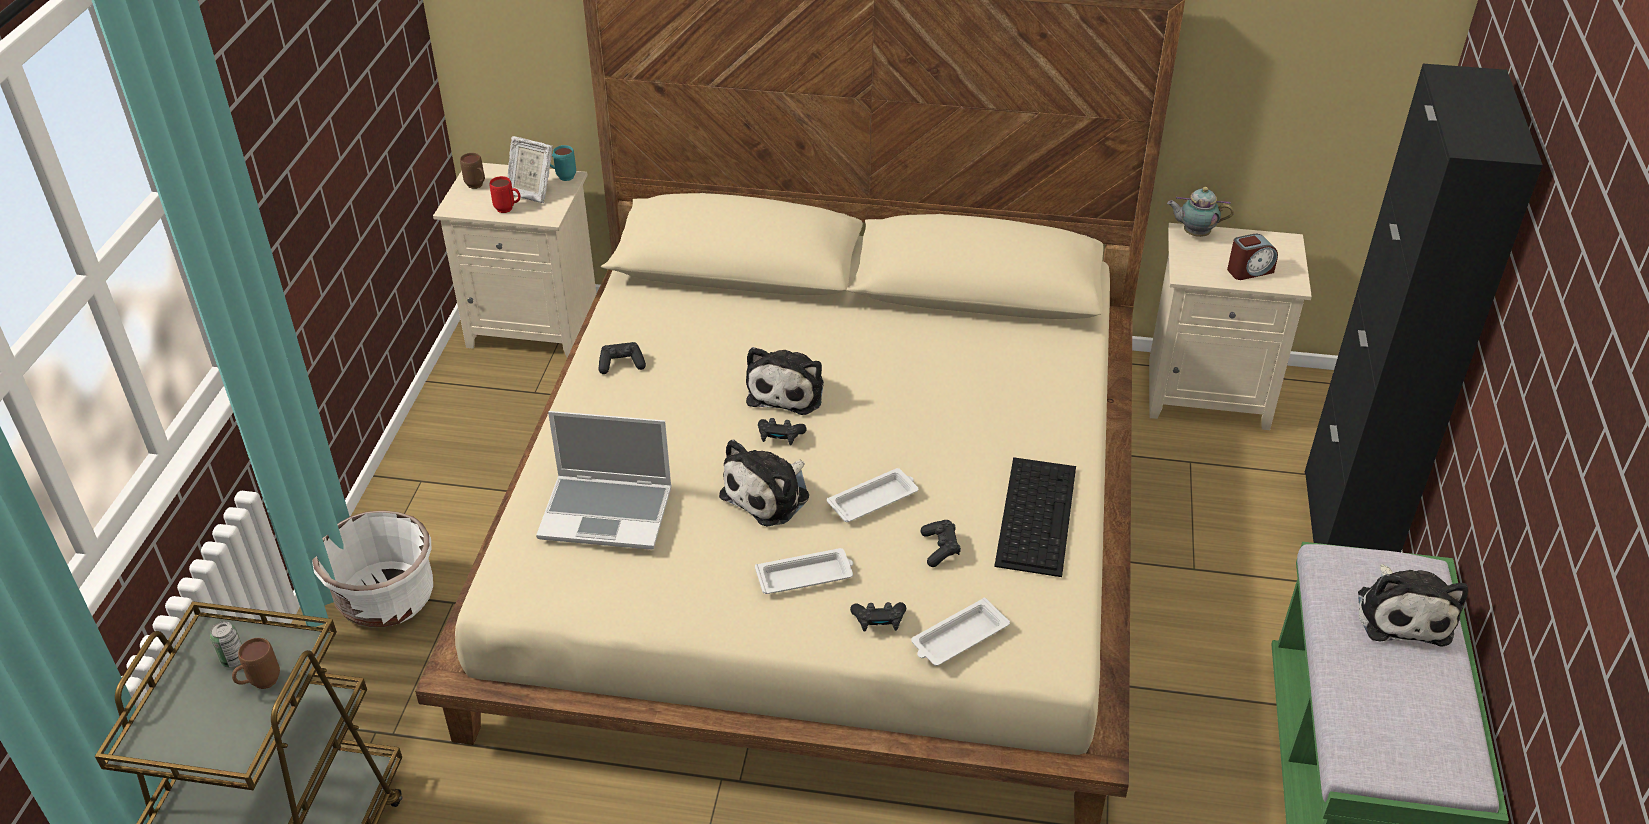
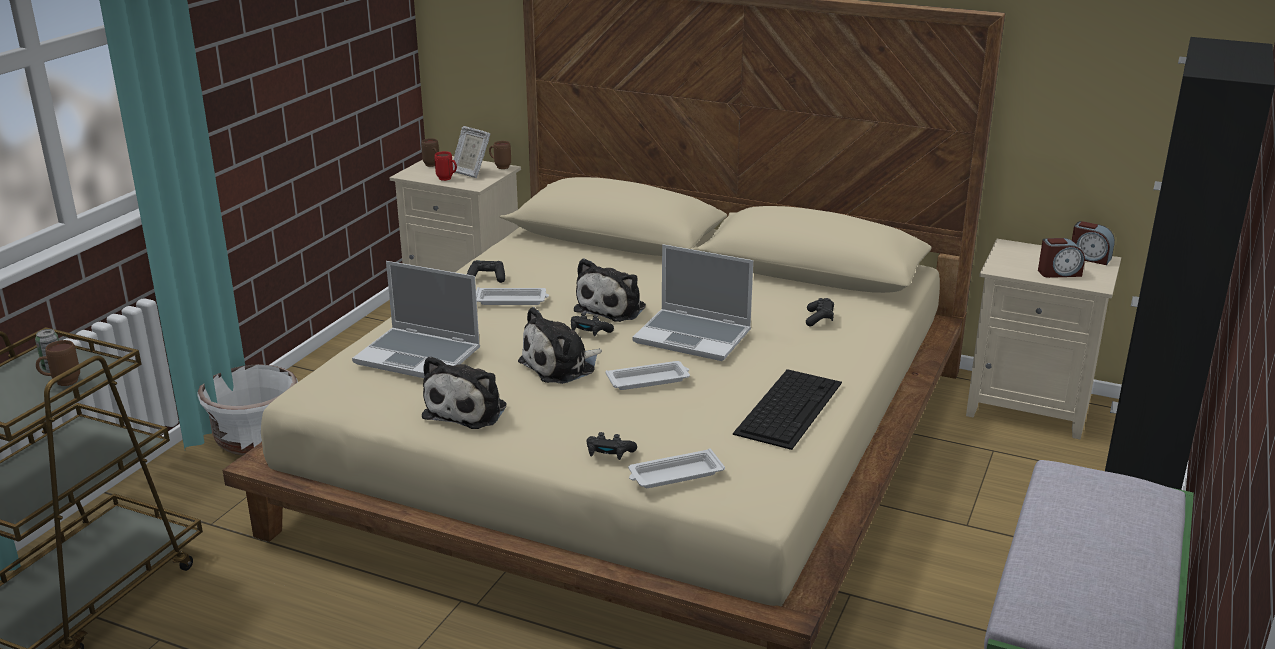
camera: 15 degrees right, 15 degrees down
(562, 176) = (500, 167): turquoise mug -> brown mug
(806, 576) = (562, 418): white tray -> white tray (512, 300)
(896, 423) = (694, 337): none -> laptop
(940, 549) = (690, 417): black game controller -> black game controller (819, 319)
(1194, 233) = (1017, 246): teapot -> none
(1272, 240) = (1089, 258): none -> alarm clock
(1403, 613) = (1119, 518): plush toy -> plush toy (468, 410)

